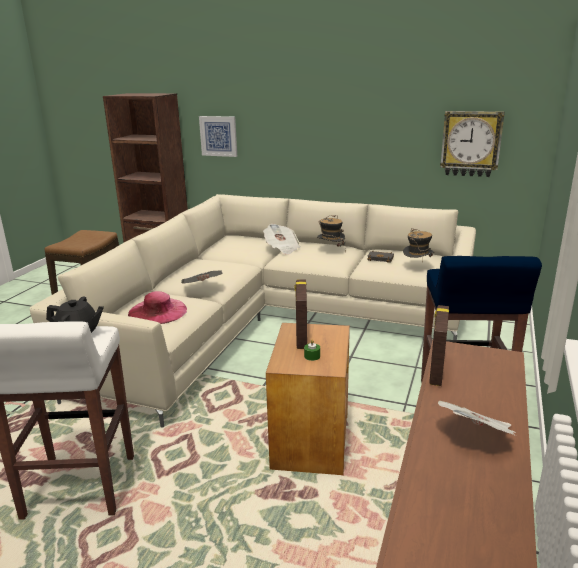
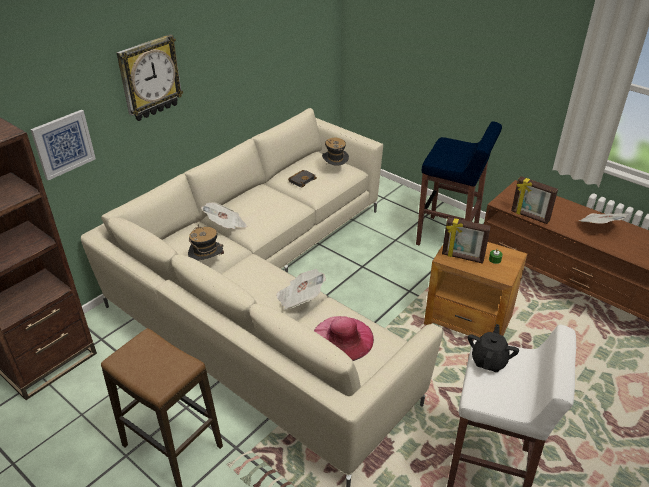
camera: 70 degrees left, 15 degrees up
(330, 251) = (259, 199): hat -> hat (207, 264)
(471, 143) = (296, 46): wall clock -> wall clock (149, 78)

